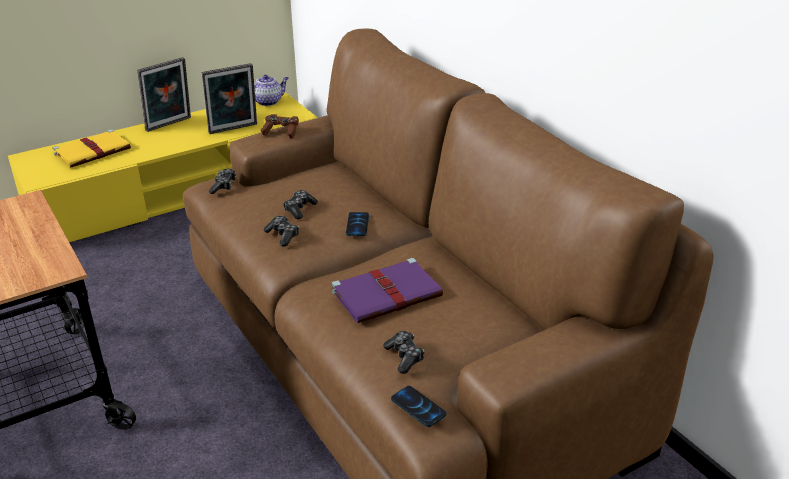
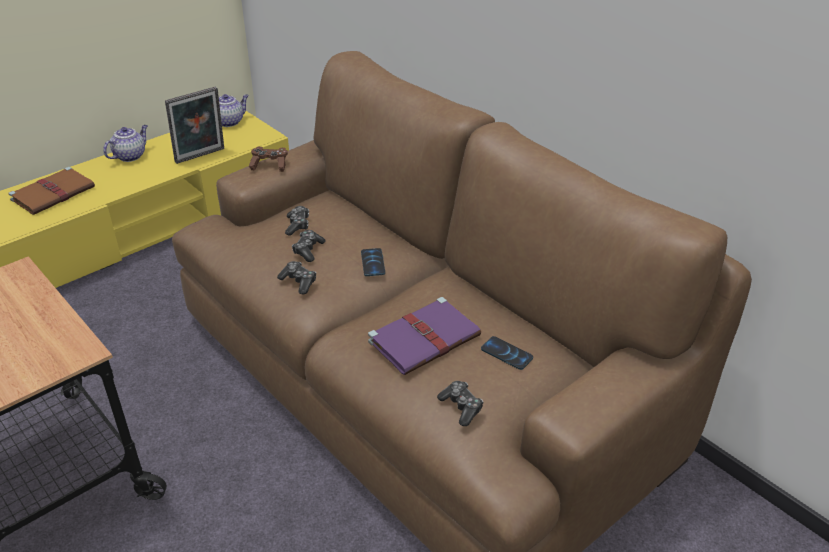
camera: 10 degrees left, 5 degrees up
(94, 151) = (54, 193): yellow book -> brown book
(170, 125) = (130, 156): picture frame -> teapot
(223, 186) = (218, 229): game controller -> game controller (297, 225)
(418, 407) = (488, 460): phone -> phone (506, 354)

